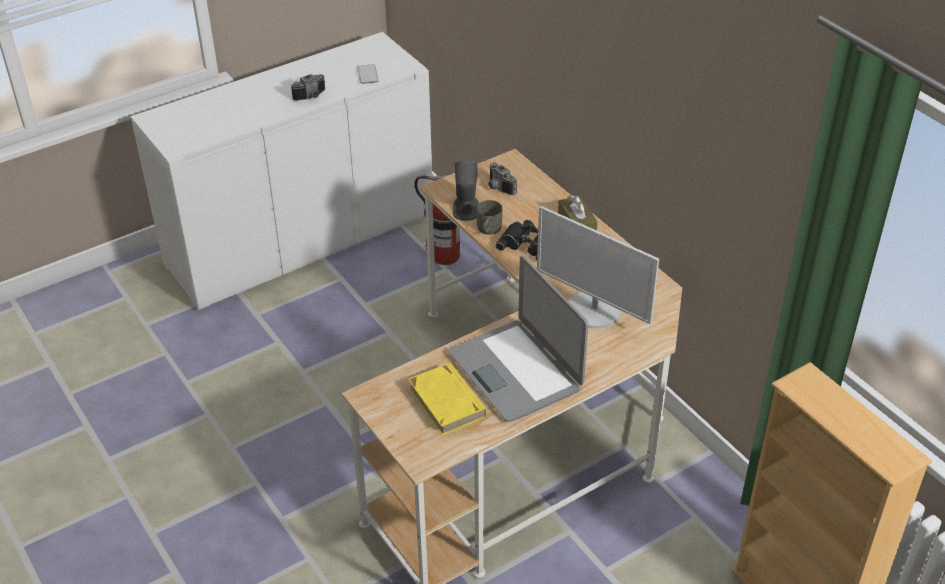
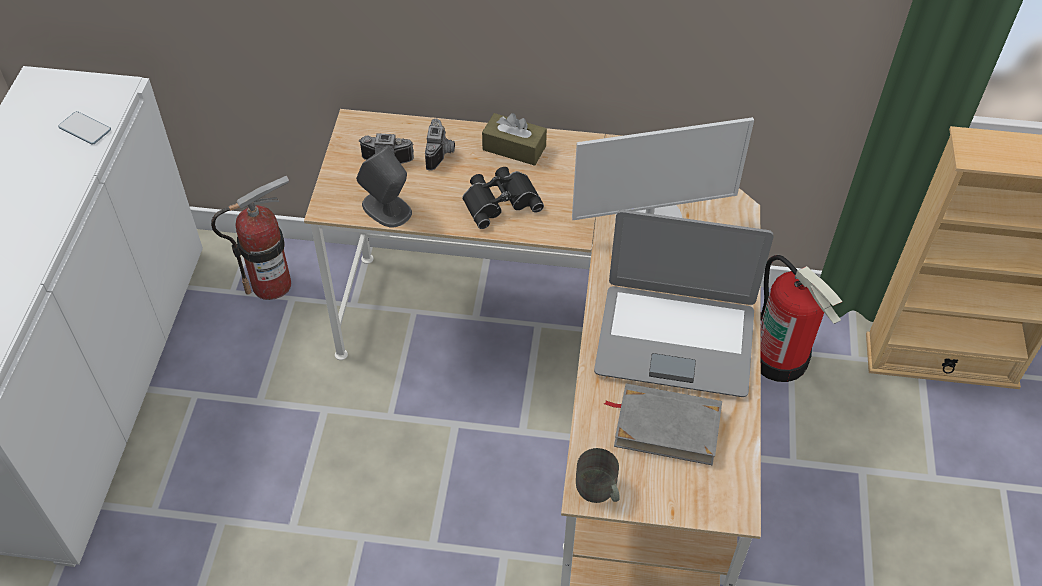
camera: 50 degrees left, 10 degrees up
(311, 97) = (53, 201): camera -> camera (441, 153)
(447, 402) = (666, 427): yellow book -> grey book
(488, 229) = (440, 215): grey mug -> grey mug (599, 490)
(683, 515) = (780, 358): none -> fire extinguisher

